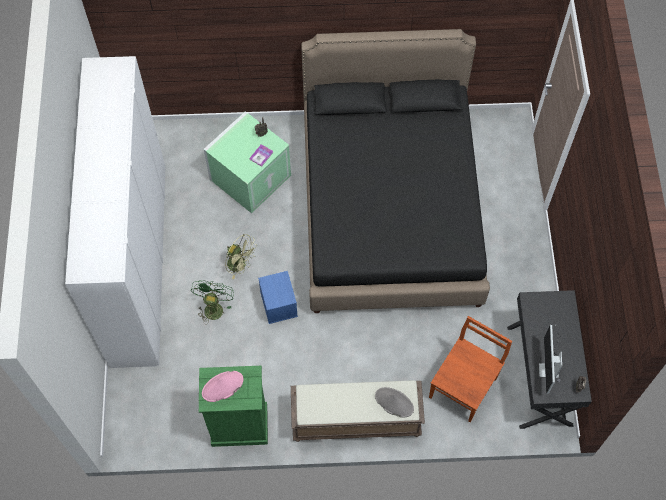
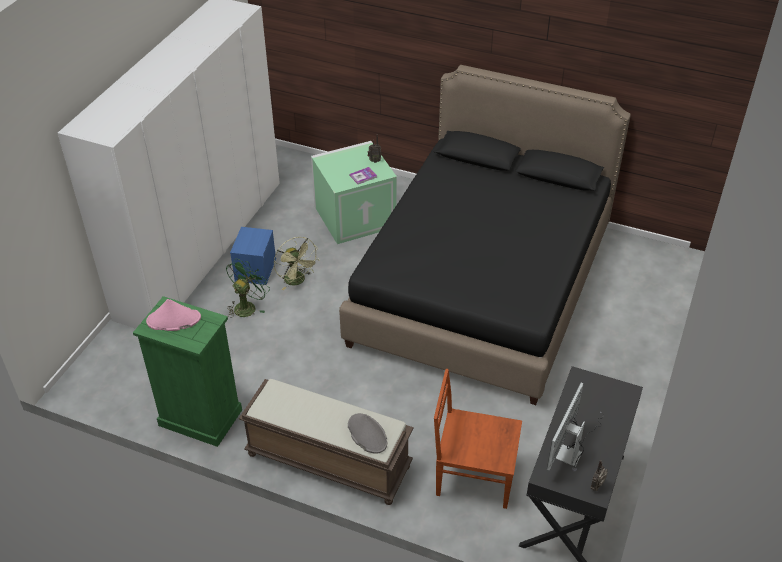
camera: 25 degrees right, 20 degrees down
(278, 304) = (313, 326): blue storage box -> blue storage box (255, 269)
(464, 386) = (473, 475): brown chair -> brown chair turned 135 degrees counterclockwise

